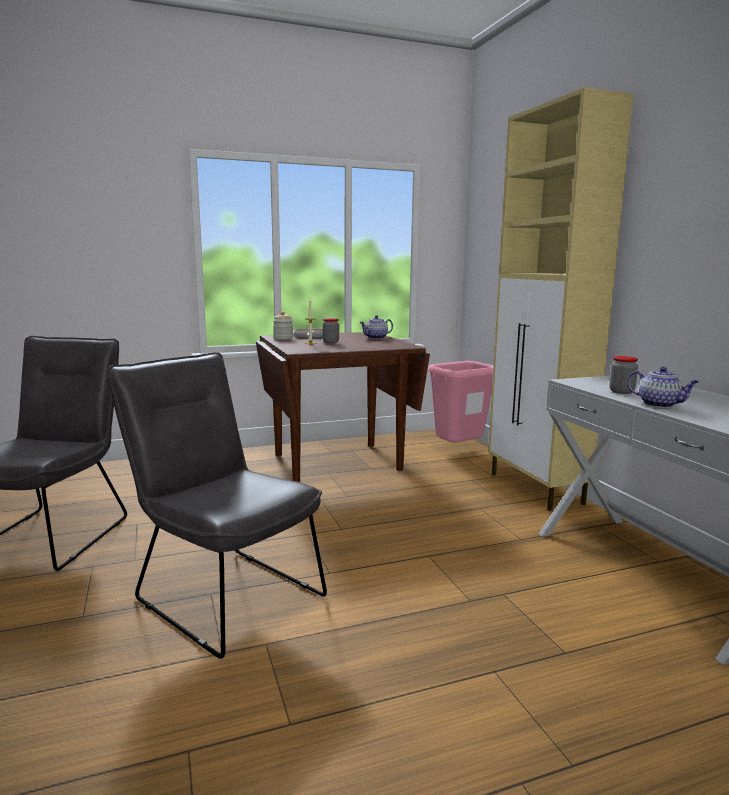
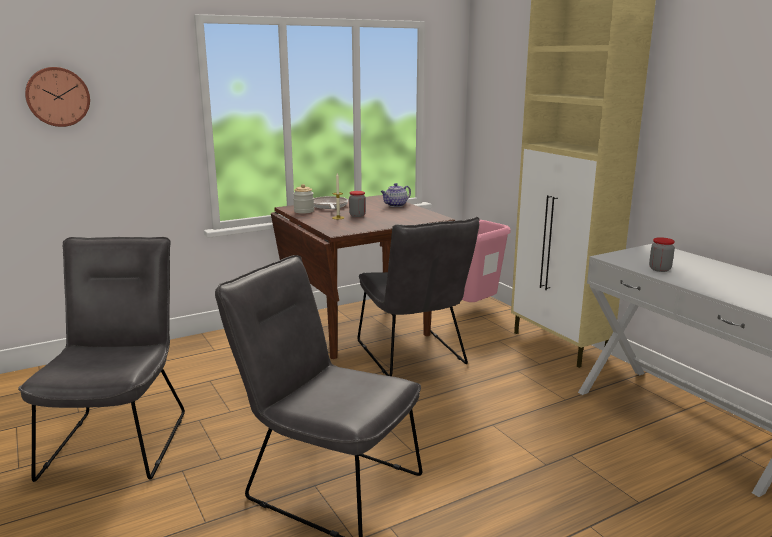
camera: 10 degrees left, 5 degrees up
(57, 218) = (58, 96): none -> wall clock
(376, 487) = (413, 356): none -> grey chair
(659, 404) = (698, 284): teapot -> none

